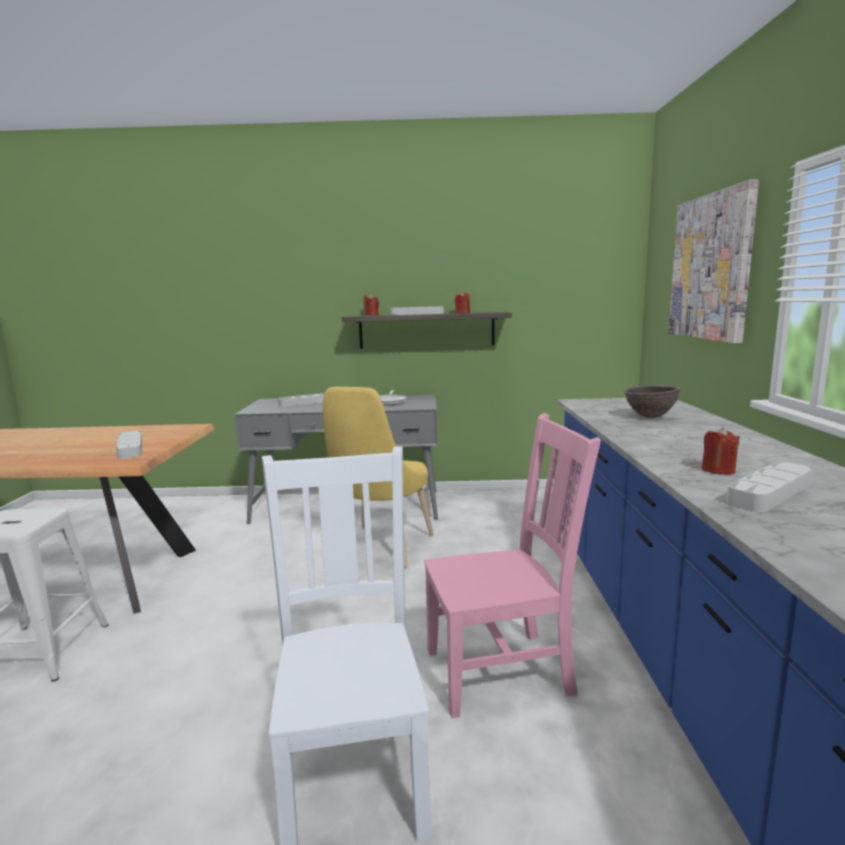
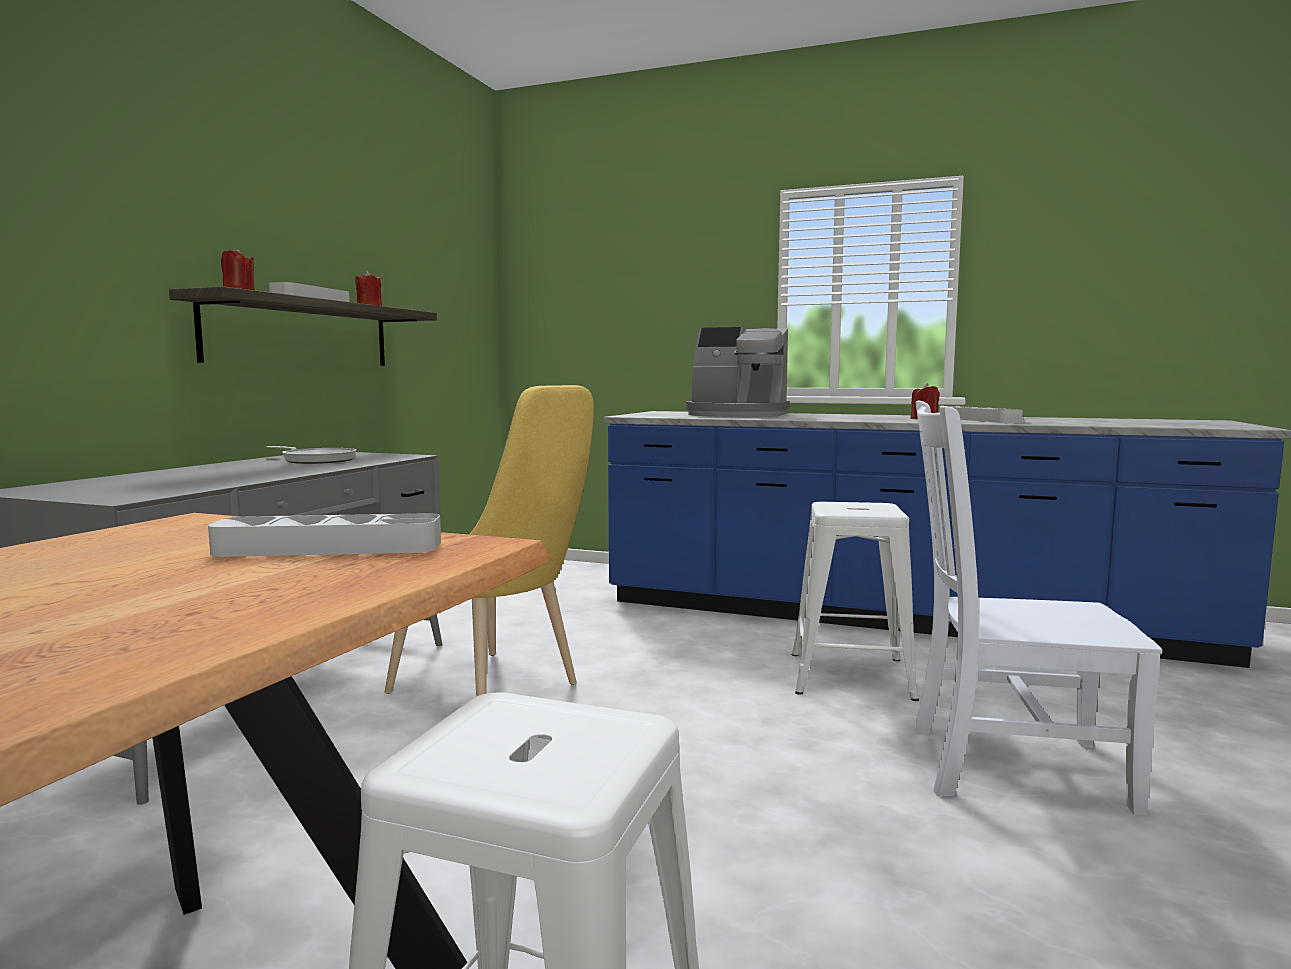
camera: 70 degrees left, 5 degrees down
(305, 403) = (161, 479): grey tray -> none
(503, 671) = (851, 675): pink chair -> white stool
(649, 417) = (737, 415): brown bowl -> coffee machine
(711, 267) = (657, 276): picture -> none

